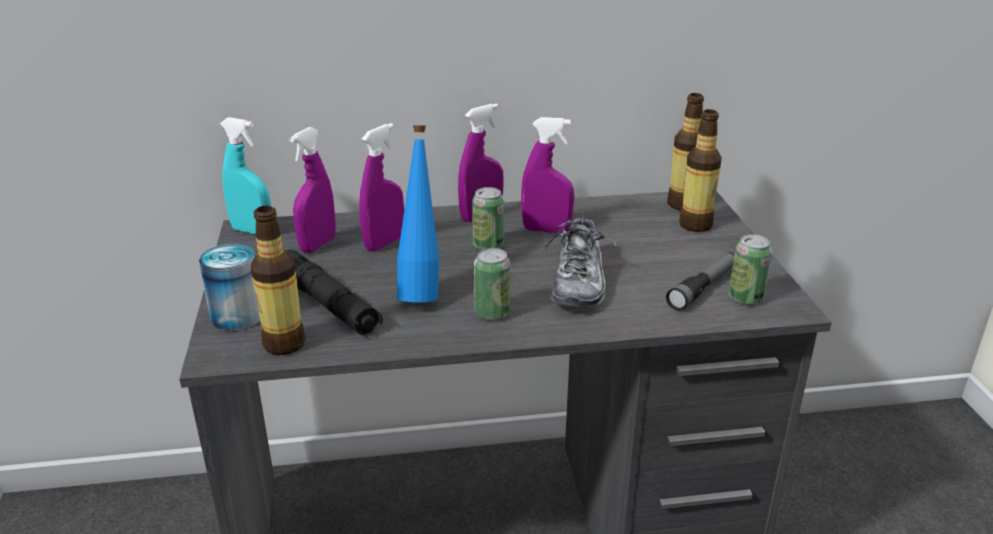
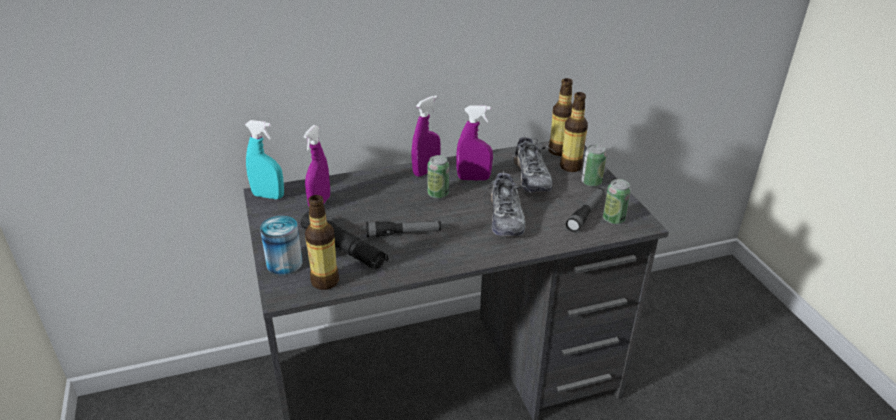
camera: 10 degrees left, 5 degrees up
(384, 243) = (366, 198): purple spray bottle -> none
(421, 292) = (404, 233): blue bottle -> flashlight
(492, 313) = (455, 245): can -> can (591, 182)
(632, 234) = (531, 177): none -> shoe

